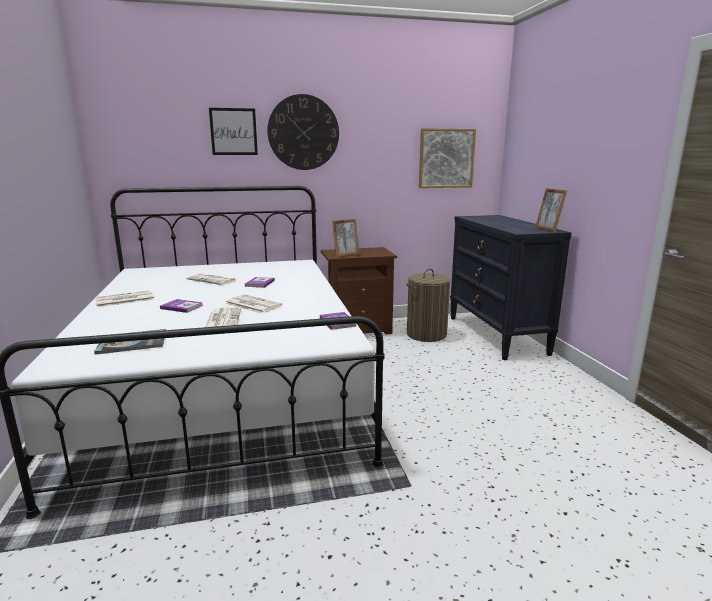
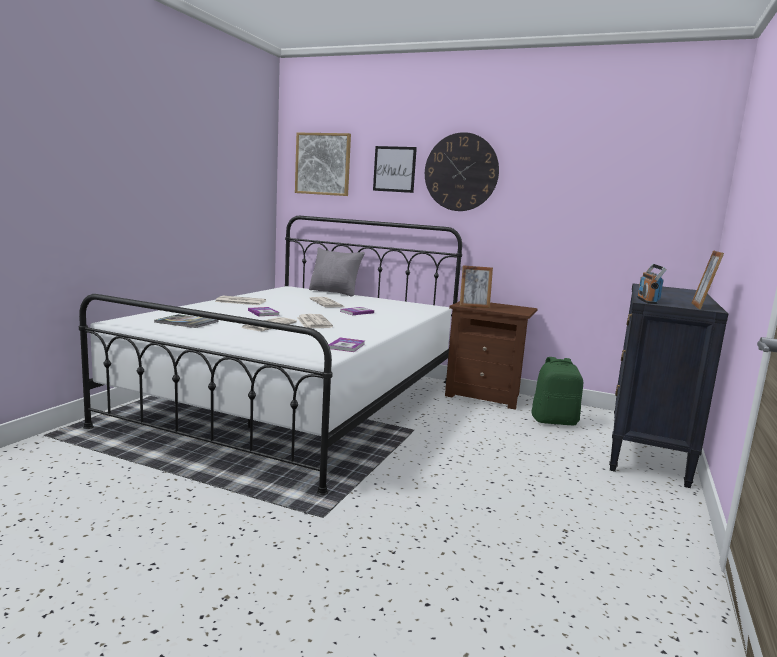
camera: 35 degrees right, 5 degrees down
(190, 266) = (334, 292): none -> grey pillow
(426, 334) = (554, 421): laundry basket -> green backpack
(446, 158) = (633, 210): picture -> picture (323, 164)
(515, 231) = (647, 301): none -> radio

